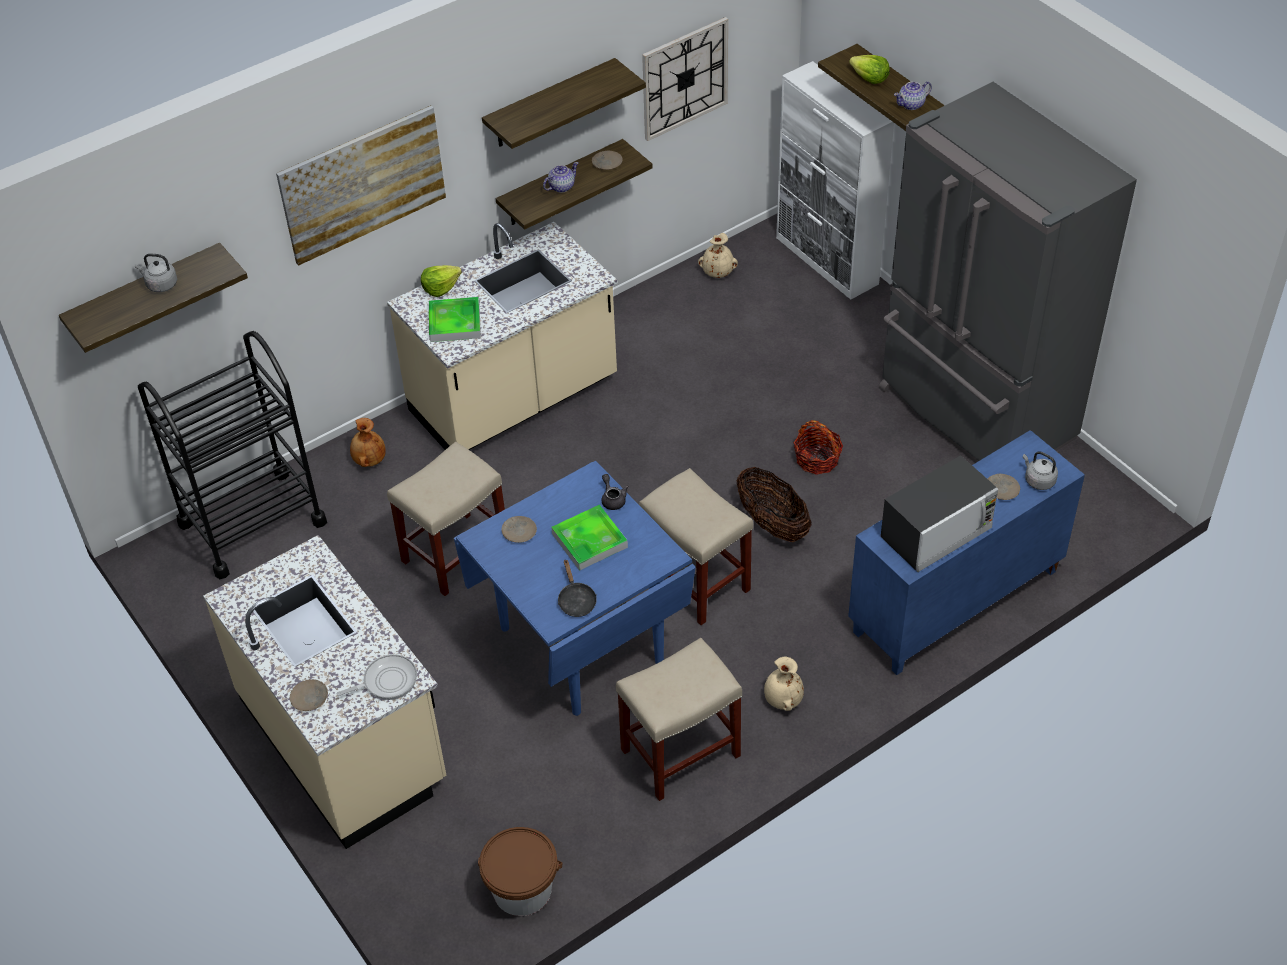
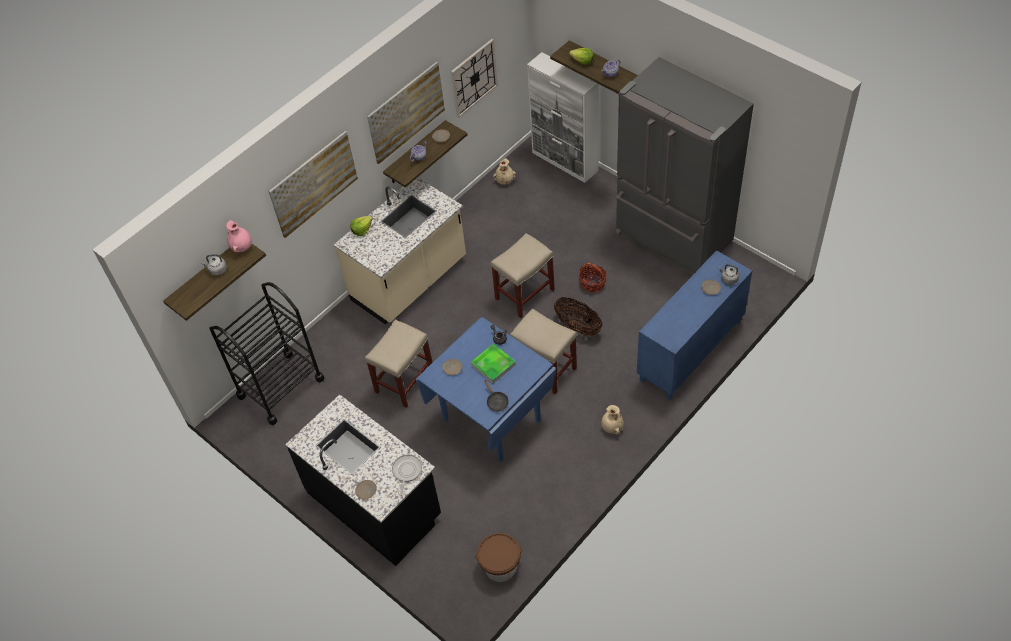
camera: 10 degrees left, 5 degrees up
(213, 257) = (242, 247): none -> pink vase
(344, 740) = (375, 504): beige counter -> black counter
(369, 460) = (337, 335): brown vase -> none
(387, 681) = (406, 471): frying pan -> frying pan turned 45 degrees counterclockwise
(455, 322) = (377, 250): tray -> none
(550, 104) = (406, 112): shelf -> picture
(679, 754) = (564, 471): beige stool -> beige stool (524, 295)
(936, 533) = (682, 321): microwave -> none

